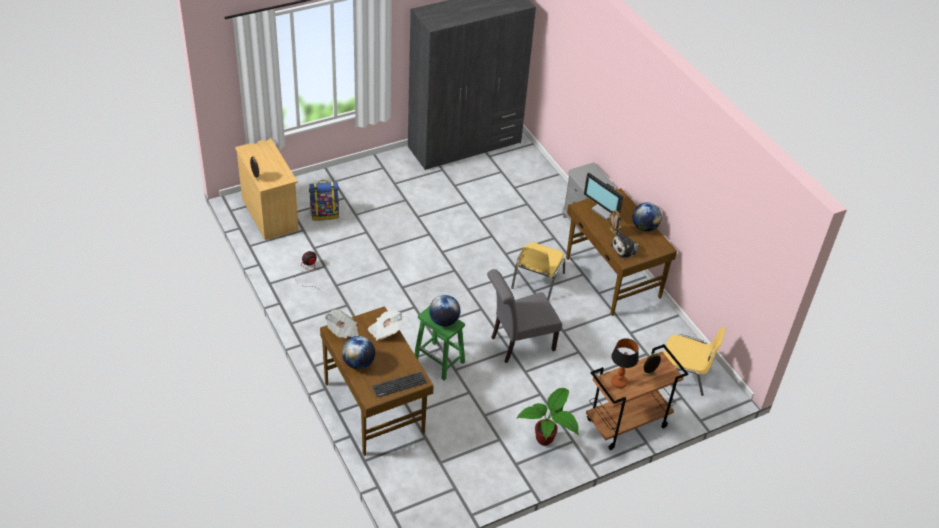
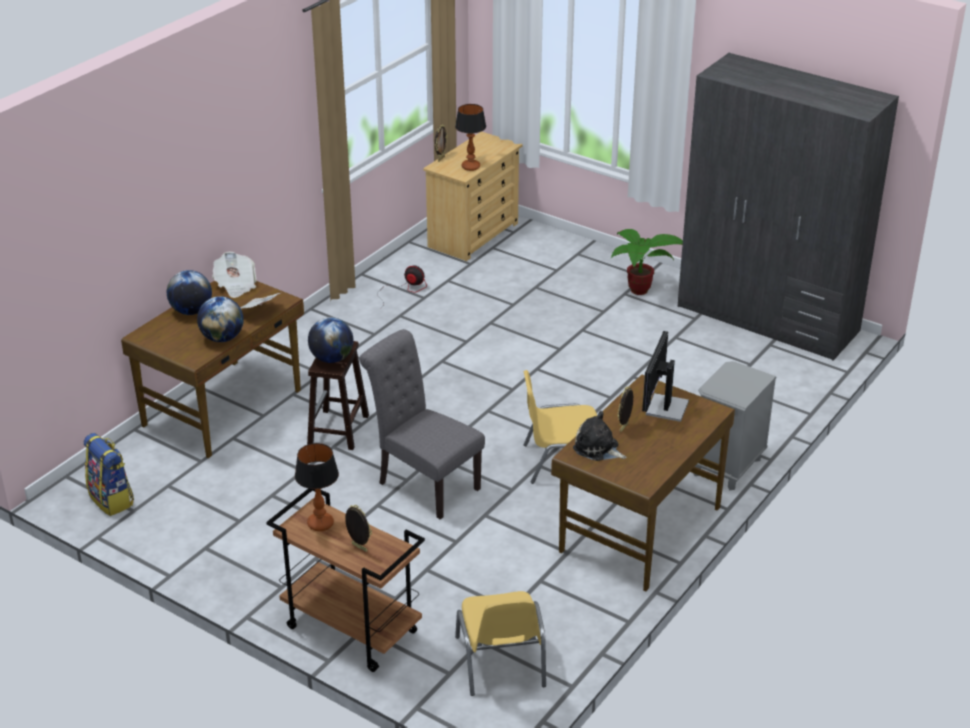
camera: 65 degrees right, 10 degrees down
(280, 171) = (471, 167): none -> table lamp
(325, 214) = (513, 267): backpack -> backpack (112, 499)
(399, 385) = (176, 348): keyboard -> none
(439, 361) = (338, 430): green stool -> brown stool
(547, 441) = (264, 563): potted plant -> potted plant (639, 292)
(644, 227) = (667, 453): globe -> globe (222, 338)

